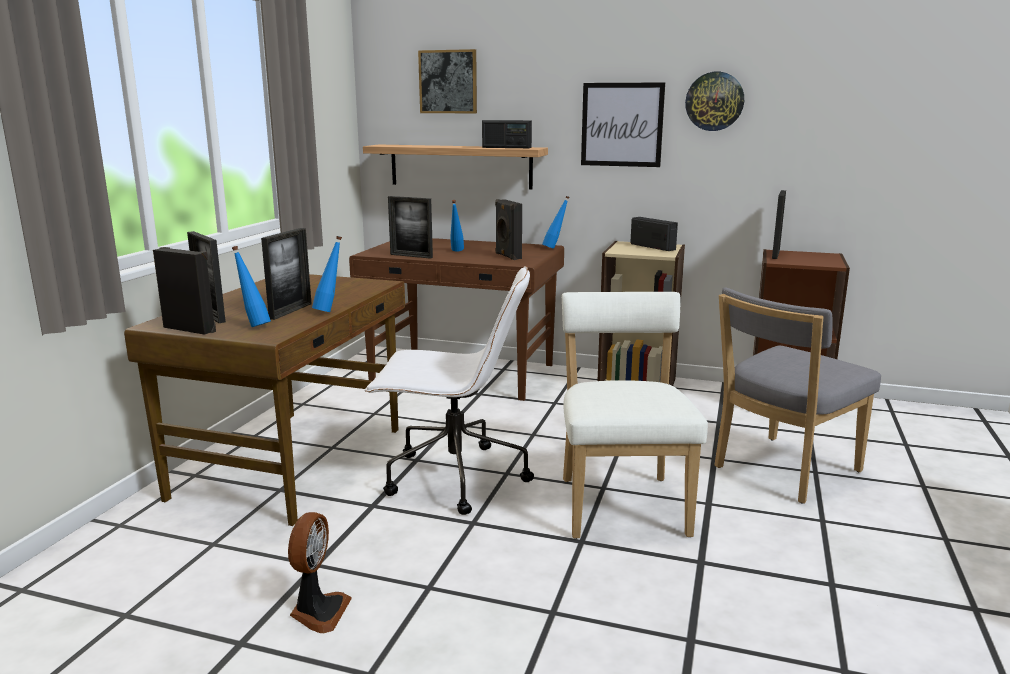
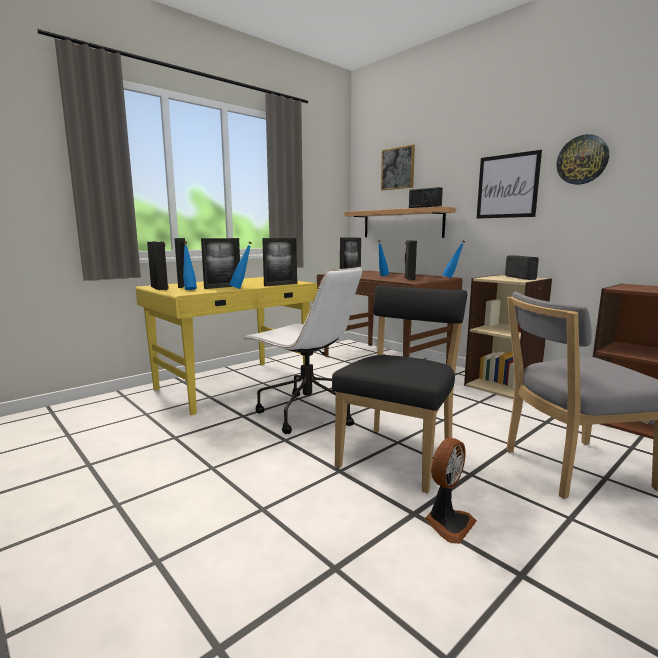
camera: 30 degrees right, 5 degrees down
(294, 462) = (234, 385): brown desk -> yellow desk
(318, 611) = (142, 461): fan -> fan (448, 523)
(621, 503) = (399, 455): white chair -> black chair
(775, 254) = (626, 285): picture frame -> picture frame (280, 284)

